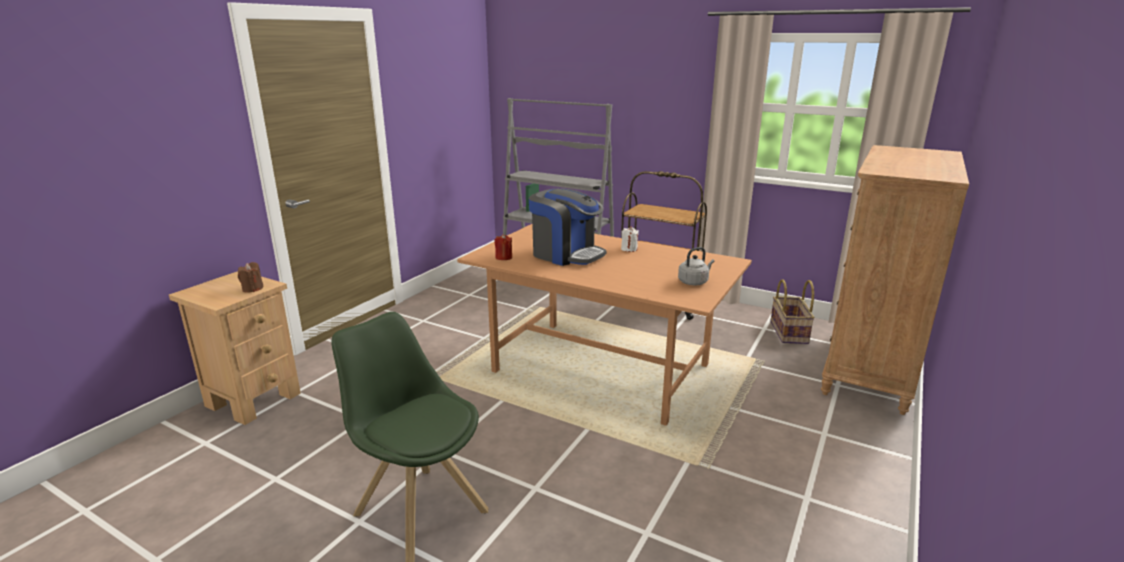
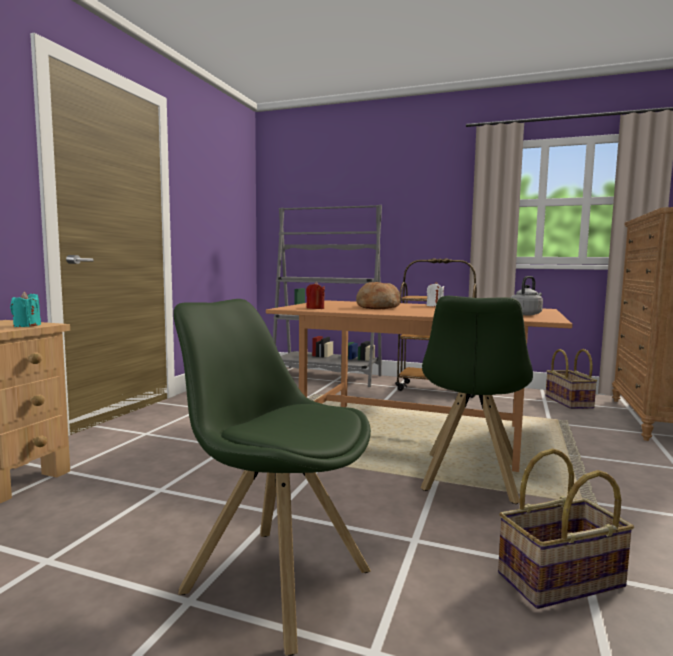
camera: 10 degrees left, 15 degrees down
(252, 289) = (27, 326): brown candle -> turquoise candle
(566, 254) = (377, 307): coffee machine -> bread
(619, 427) = (470, 477): none -> green chair
(622, 536) = (561, 581): none -> basket

